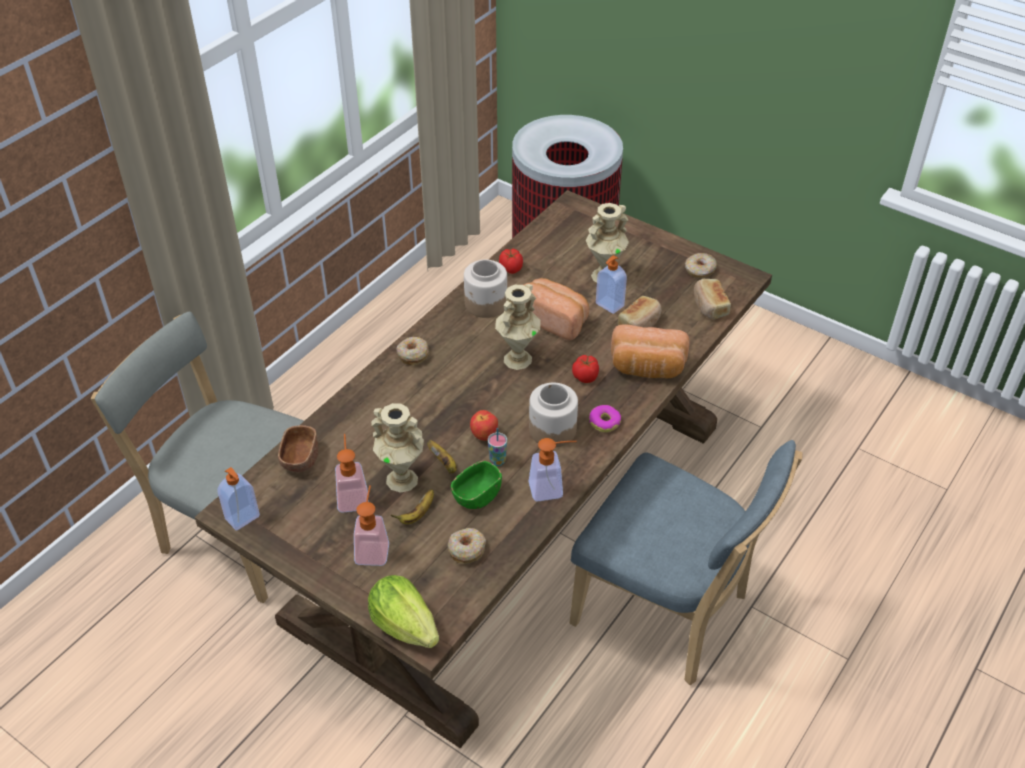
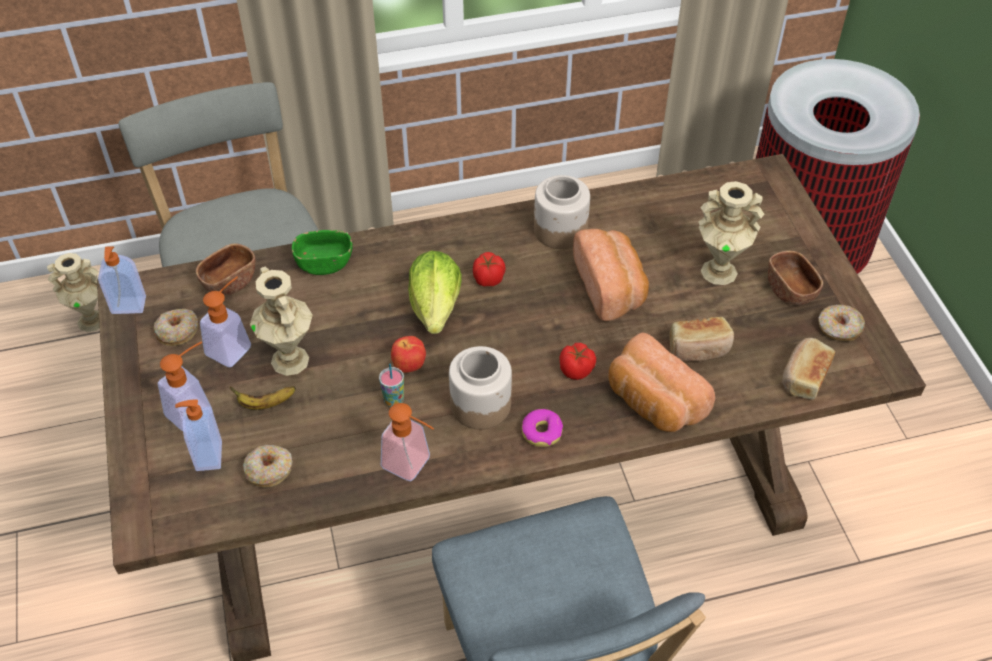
camera: 40 degrees right, 5 degrees up
(404, 625) = (140, 503): lettuce -> lettuce (436, 307)
(413, 355) = (434, 241): donut -> donut (177, 331)
(444, 463) = (343, 369): banana -> none
(477, 495) = (337, 423): green bowl -> green bowl (324, 263)
(511, 269) = (625, 208): tomato -> tomato (488, 279)
(517, 359) = (528, 307): beige vase -> beige vase (92, 320)
(609, 305) = (688, 307): soap dispenser -> soap dispenser (207, 456)
(653, 264) = (790, 290): none -> brown bowl

